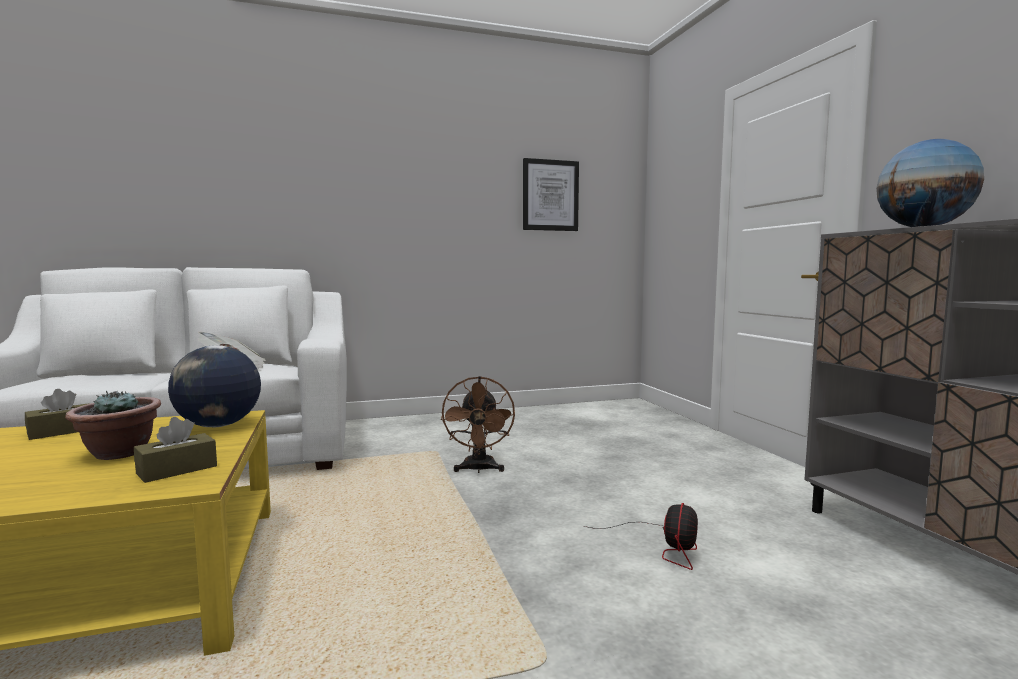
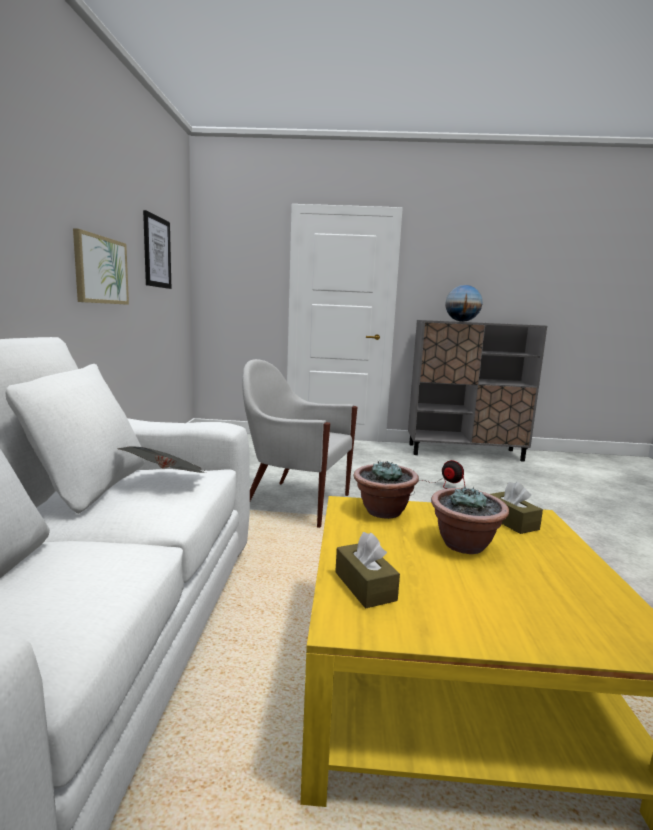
camera: 70 degrees left, 5 degrees up
(217, 426) = (383, 512): globe -> potted plant
(441, 221) = (101, 270): none -> picture
(479, 469) = (295, 503): brown fan -> white armchair

